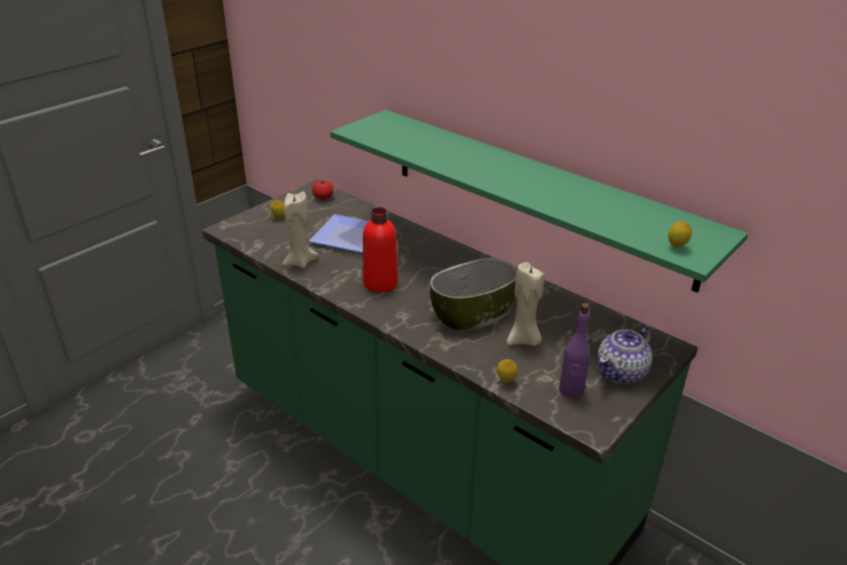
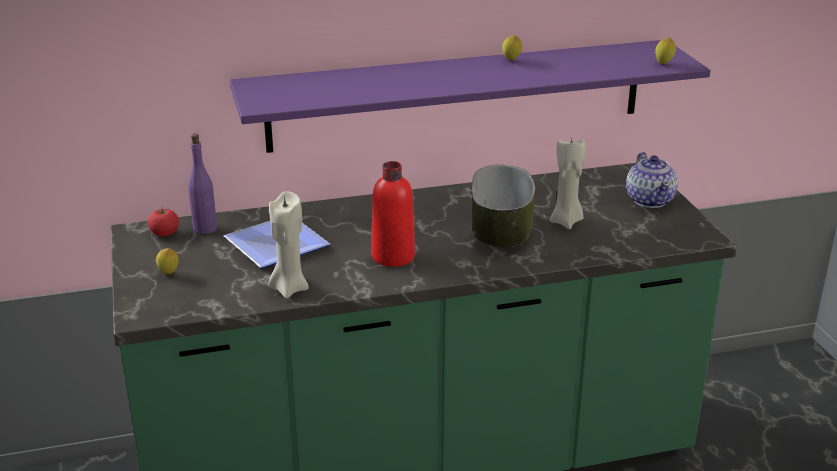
camera: 55 degrees left, 5 degrees down
(506, 381) = (615, 250): lemon -> lemon (511, 60)
(536, 194) = (457, 95): green shelf -> purple shelf
(571, 390) = (653, 228): purple bottle -> purple bottle (205, 229)

